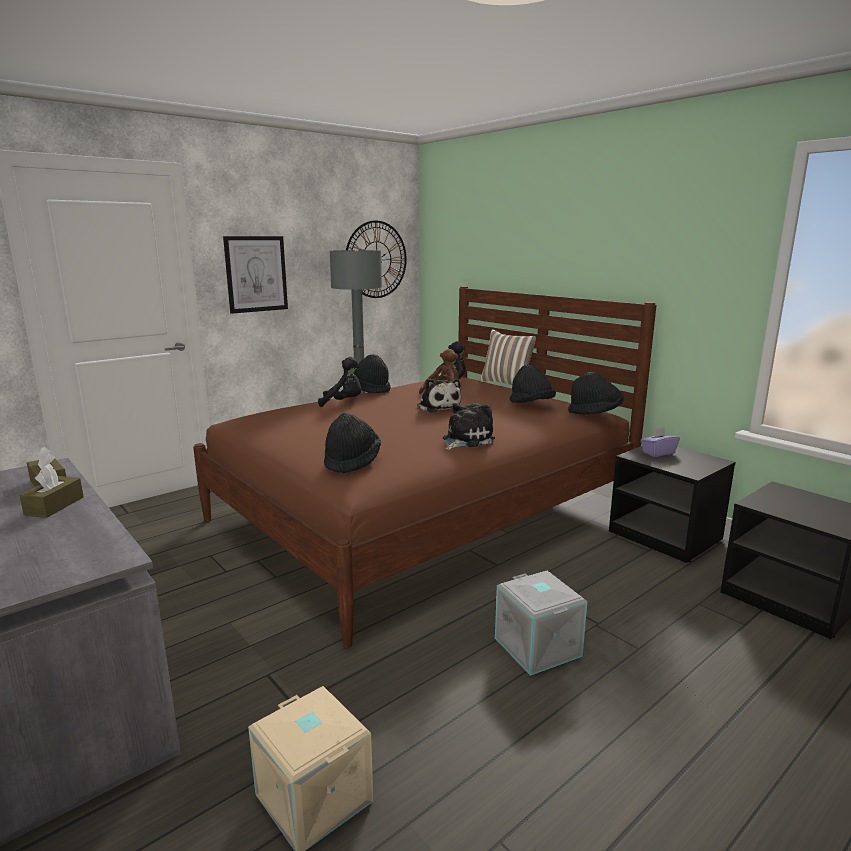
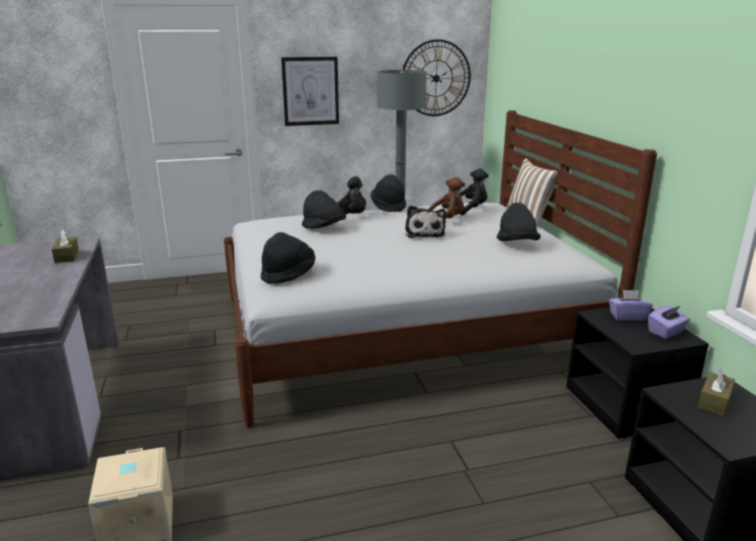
camera: 25 degrees right, 5 degrees up
(54, 506) = (52, 274): brown tissue box -> brown tissue box (714, 401)
(422, 514) = (403, 331): brown bed -> white bed
(465, 440) = (406, 271): plush toy -> none
(539, 647) = (394, 473): grey storage box -> none
(595, 413) = (573, 262): black hat -> black hat (323, 228)
(698, 459) = (666, 332): none -> purple tissue box

